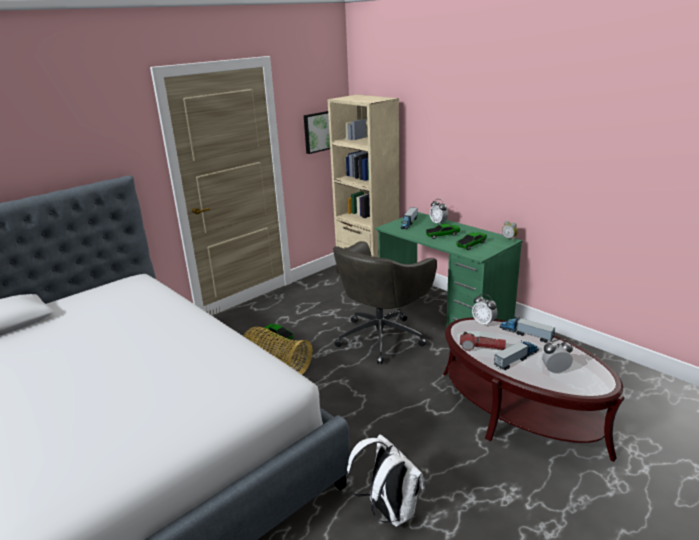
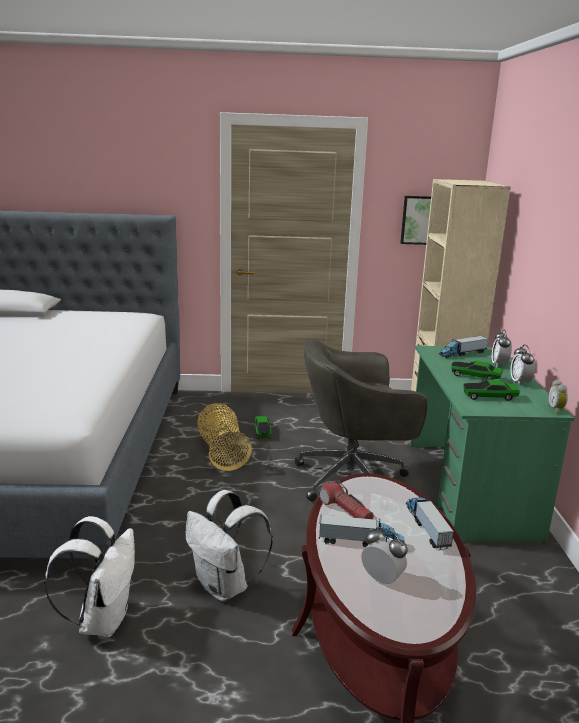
camera: 40 degrees right, 5 degrees down
(419, 442) = (225, 587): none -> white backpack
(483, 323) = (399, 491): alarm clock -> alarm clock (520, 382)

